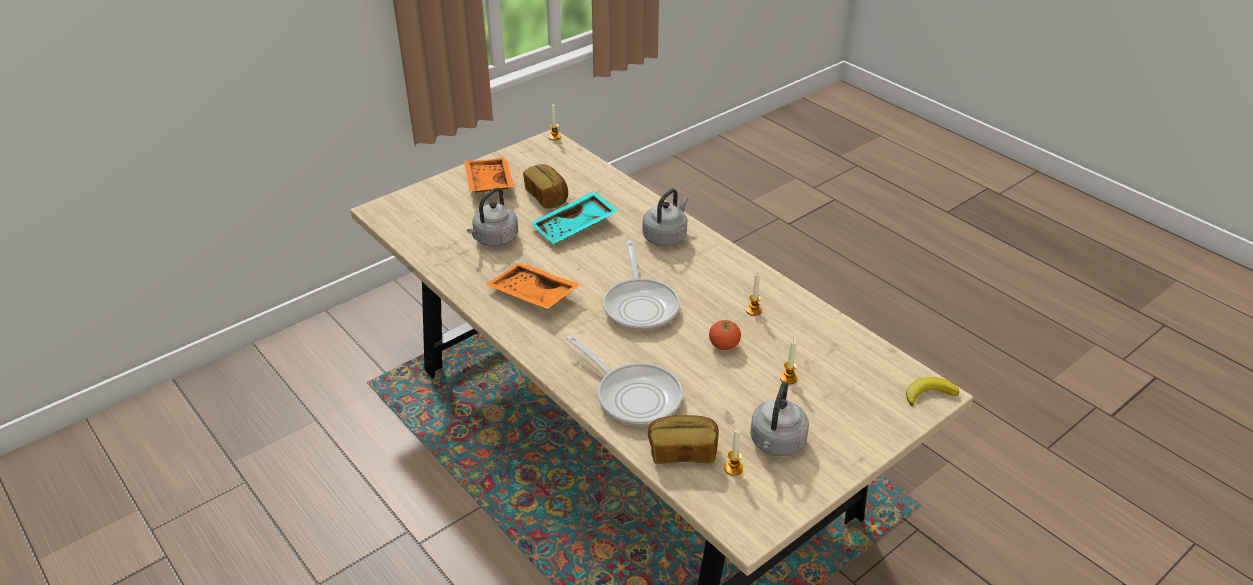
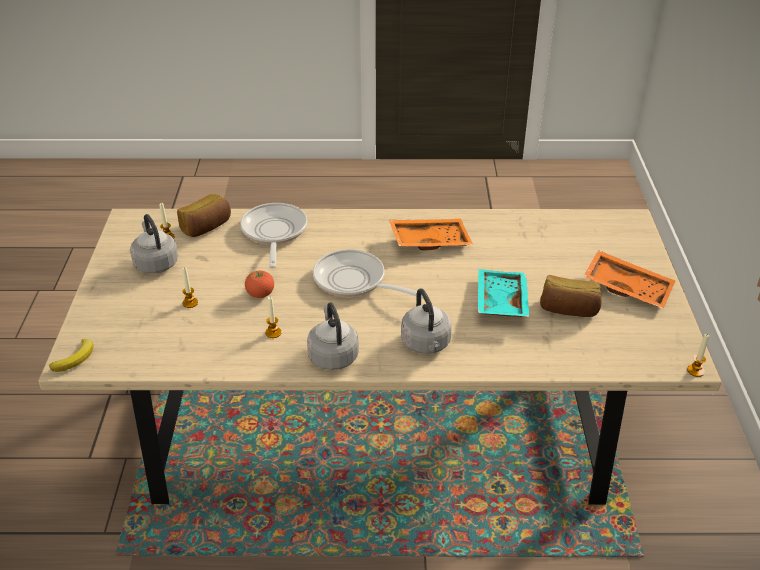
camera: 130 degrees right, 0 degrees up
(494, 240) = (525, 254): grey kettle -> grey kettle (332, 355)
(634, 395) = (274, 233): frying pan -> frying pan turned 90 degrees clockwise

